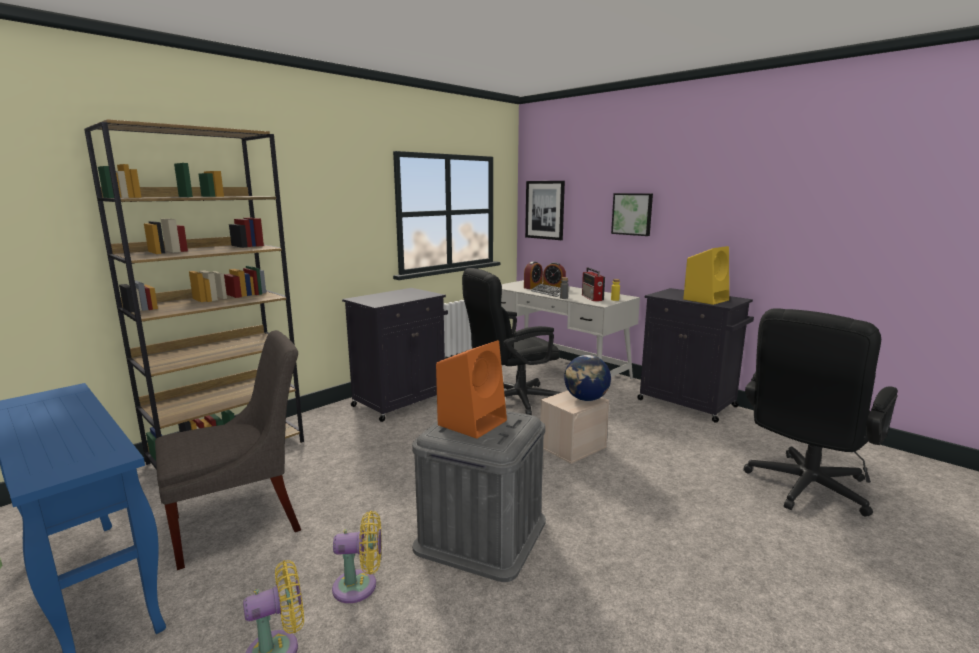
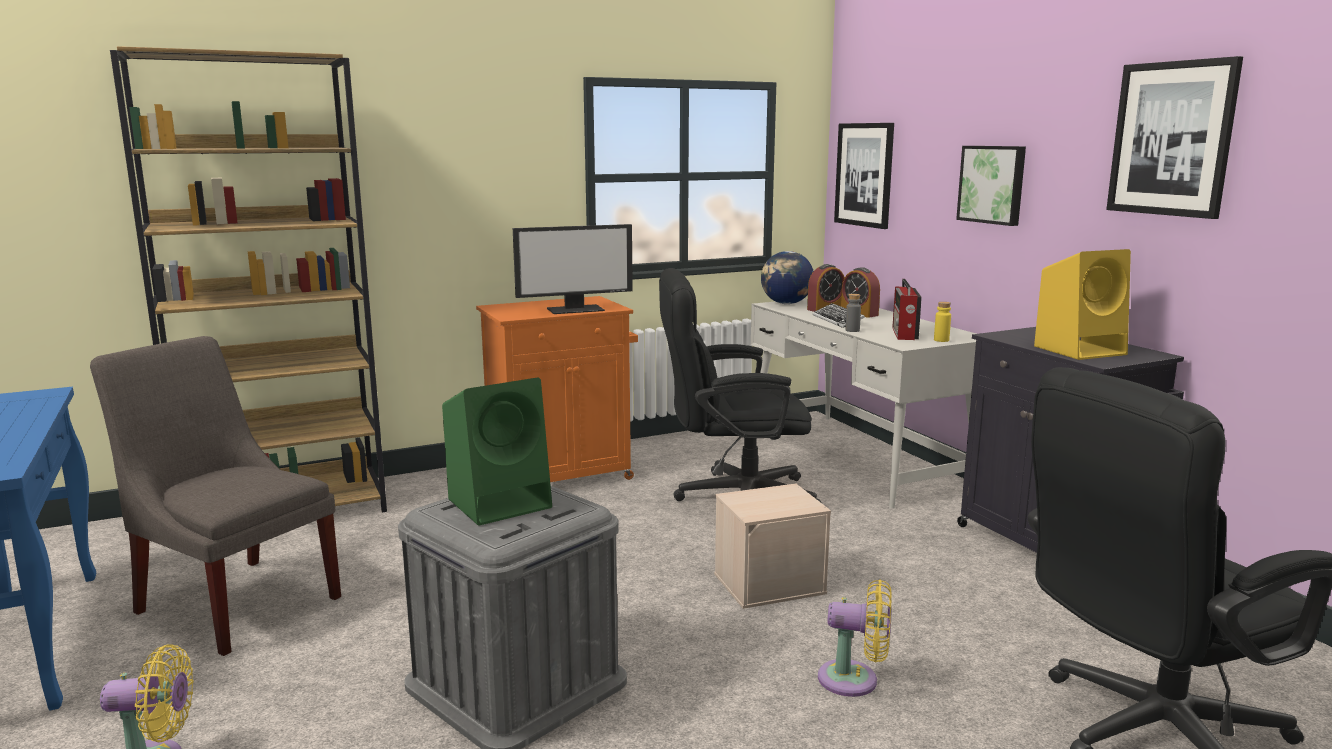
camera: 20 degrees right, 0 degrees up
(243, 521) = (235, 601): grey chair -> grey chair turned 135 degrees counterclockwise
(360, 586) = (303, 713): yellow fan -> yellow fan (854, 680)
(401, 401) = (562, 475): black cabinet -> orange cabinet
(411, 297) = (575, 309): none -> monitor
(473, 422) = (502, 502): orange speaker -> green speaker
(586, 399) = (791, 504): globe -> globe (786, 303)
(741, 189) = (1172, 139): none -> picture

